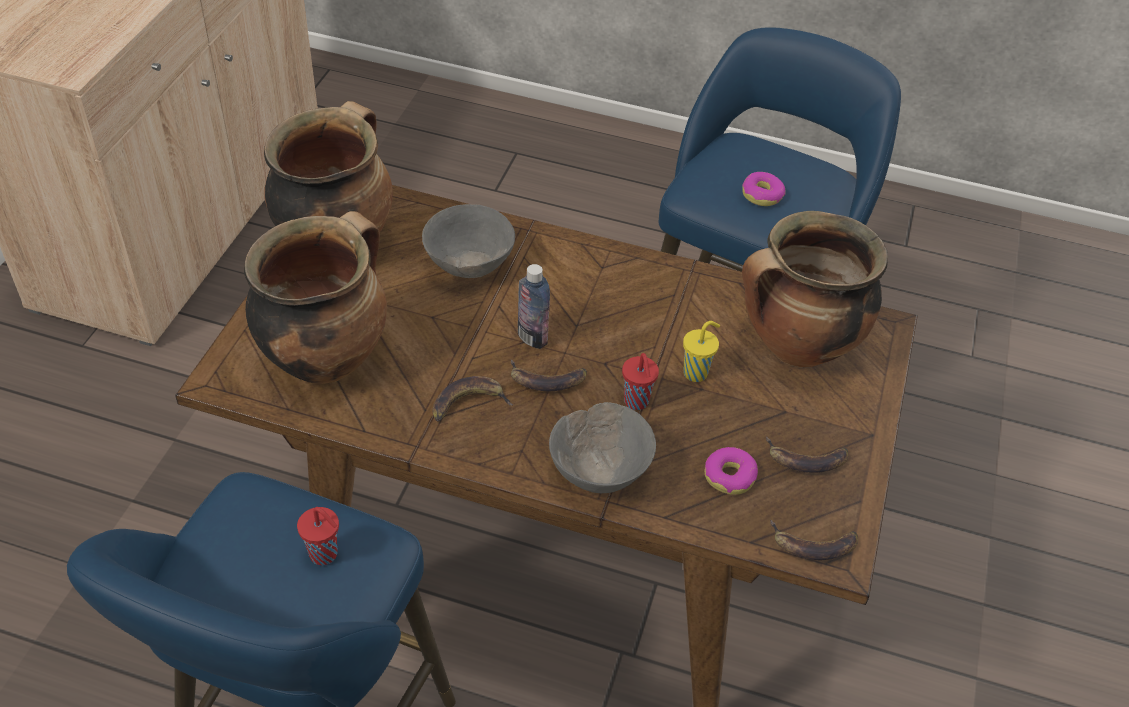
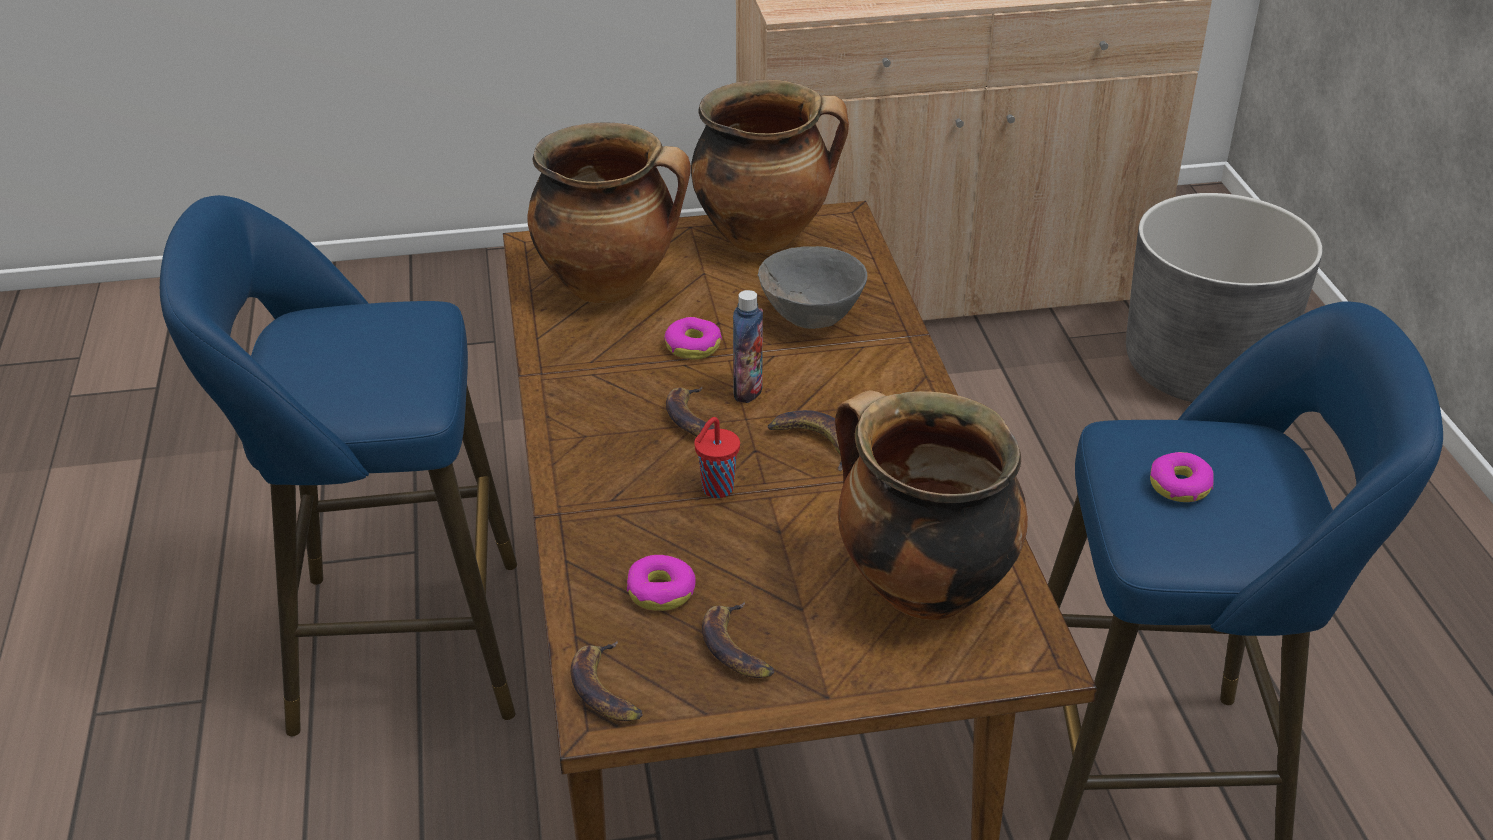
camera: 65 degrees right, 10 degrees down
(325, 555) = (382, 373): red cup -> none
(404, 152) = (1201, 368): none -> grey planter
(452, 343) = (693, 346): none -> donut
(468, 403) = (620, 383): banana -> banana (813, 442)
(599, 473) = (593, 495): grey bowl -> none
(696, 372) = (801, 520): yellow cup -> none

